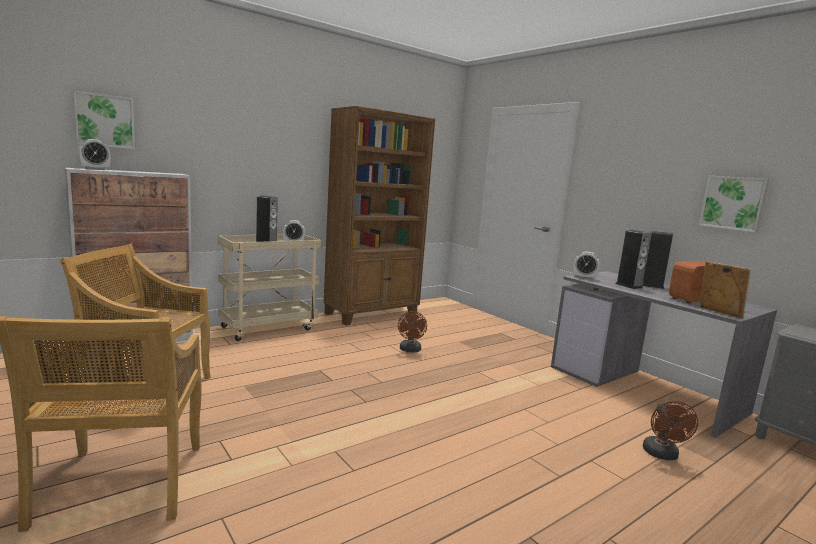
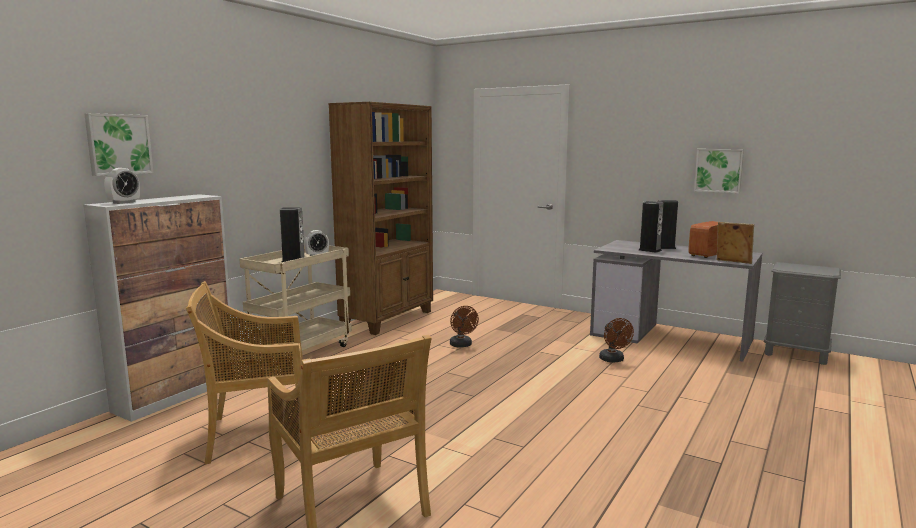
camera: 20 degrees left, 0 degrees up
(584, 278) = (610, 249): alarm clock -> none
(662, 455) = (720, 381): brown fan -> brown fan (613, 360)

